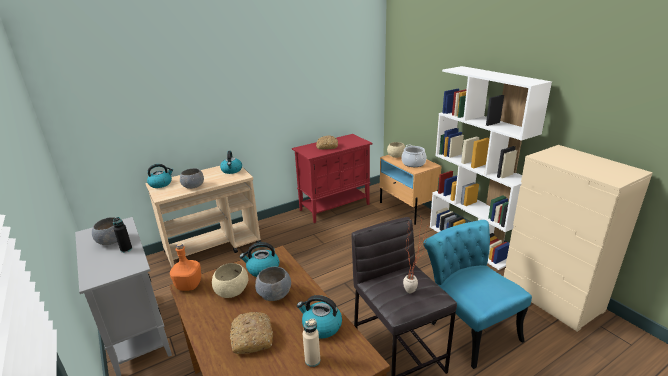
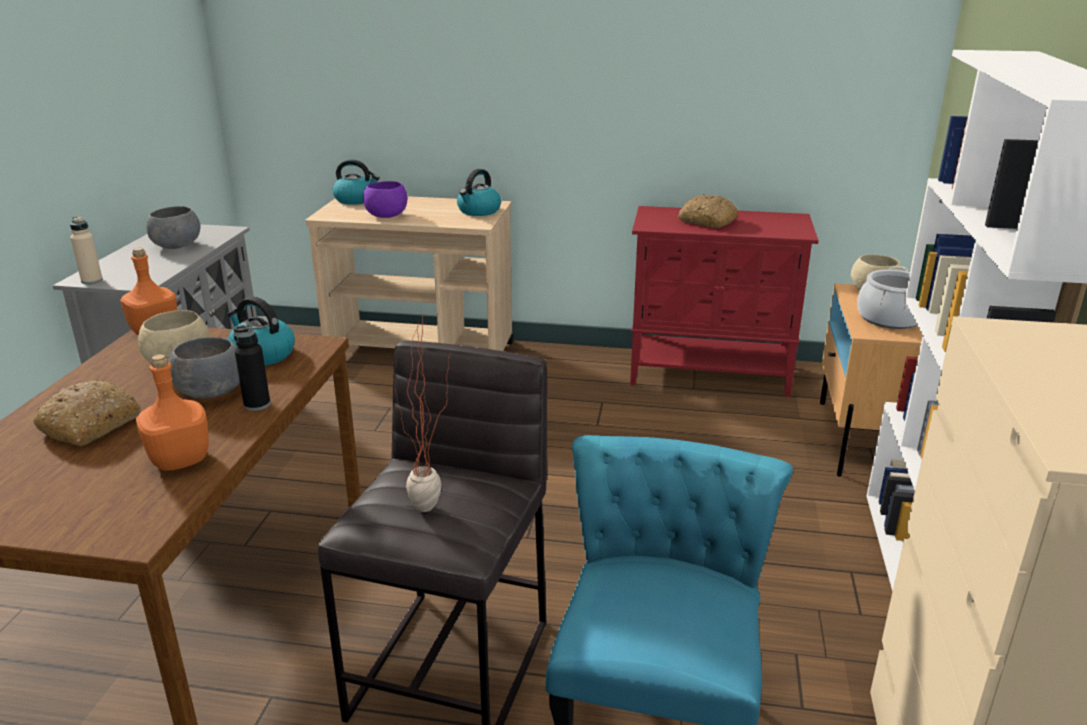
camera: 40 degrees right, 0 degrees up
(126, 249) = (170, 260): black bottle -> black bottle (257, 404)
(193, 186) = (386, 215): grey bowl -> purple bowl
(312, 360) = (88, 492): beige bottle -> beige bottle (92, 281)
(321, 326) = (179, 461): kettle -> orange bottle

